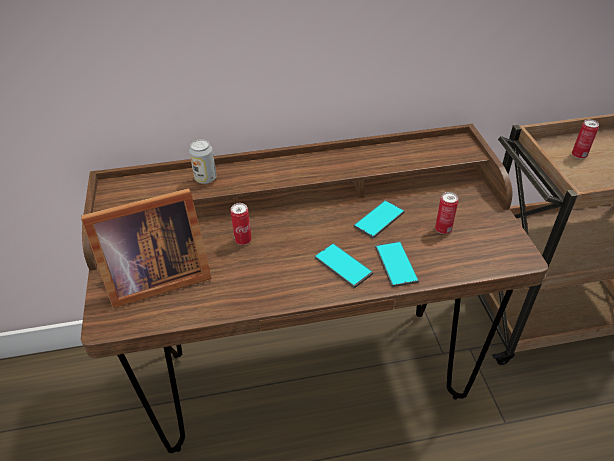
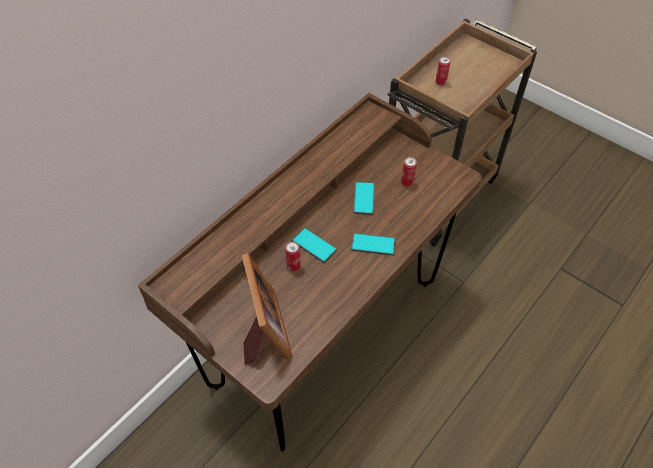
camera: 40 degrees left, 10 degrees up
(154, 278) = (264, 331): picture frame -> picture frame turned 45 degrees counterclockwise
(205, 178) = (233, 237): can -> none
(396, 264) = (402, 224): phone -> phone (314, 245)

